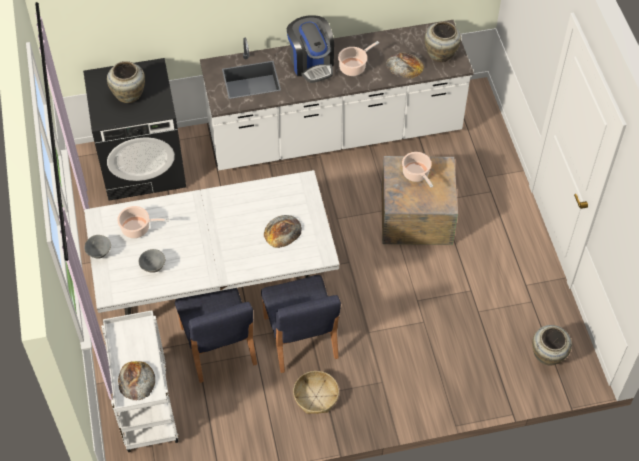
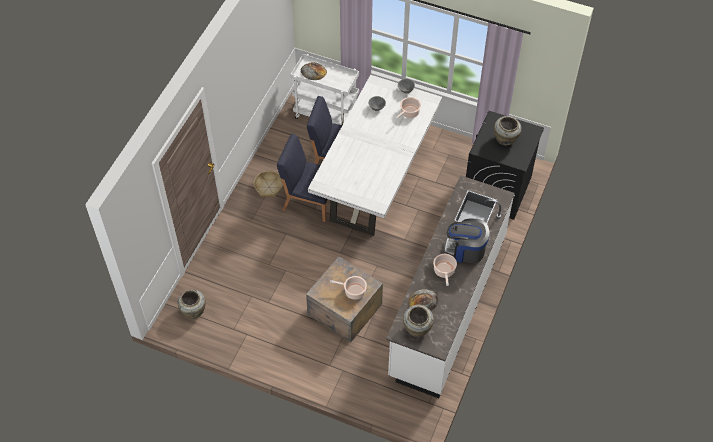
camera: 125 degrees right, 0 degrees up
(282, 231) = (352, 175): bread -> none

